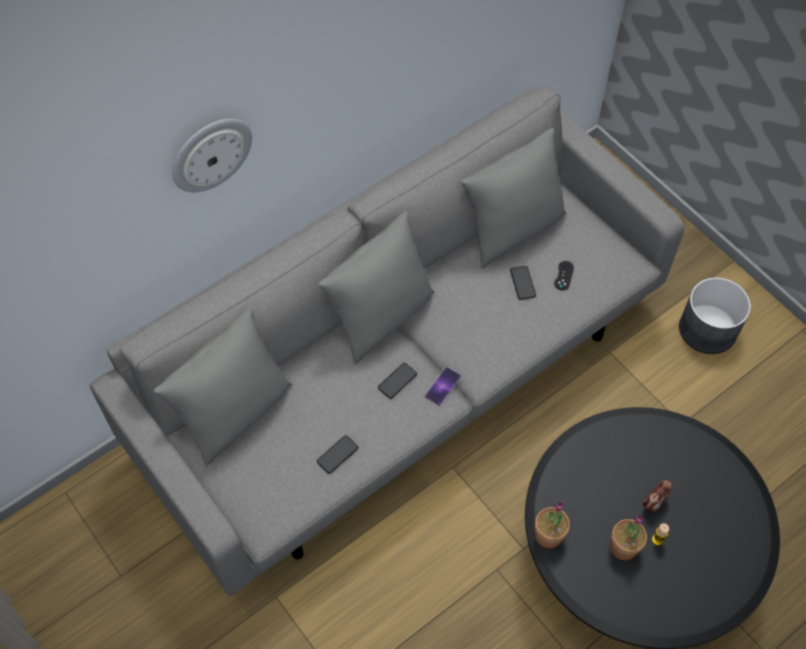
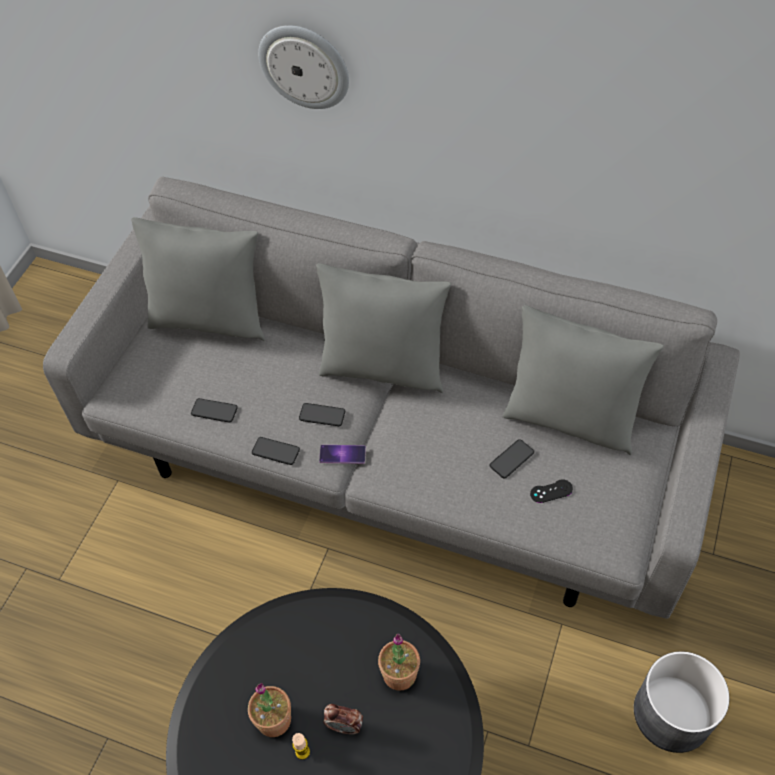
camera: 60 degrees right, 5 degrees down
(408, 430) = (275, 451): none -> phone
(548, 535) = (245, 638): potted plant -> potted plant (399, 674)

